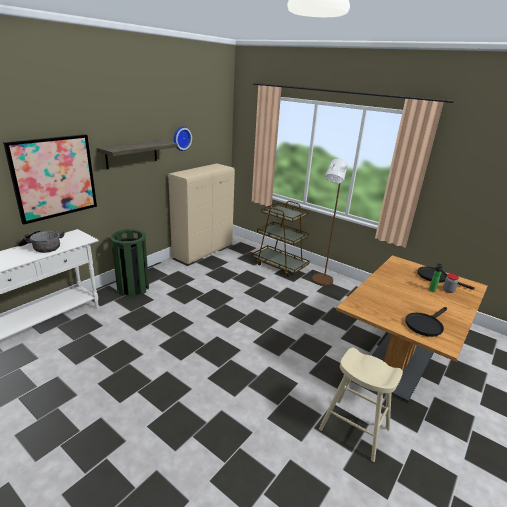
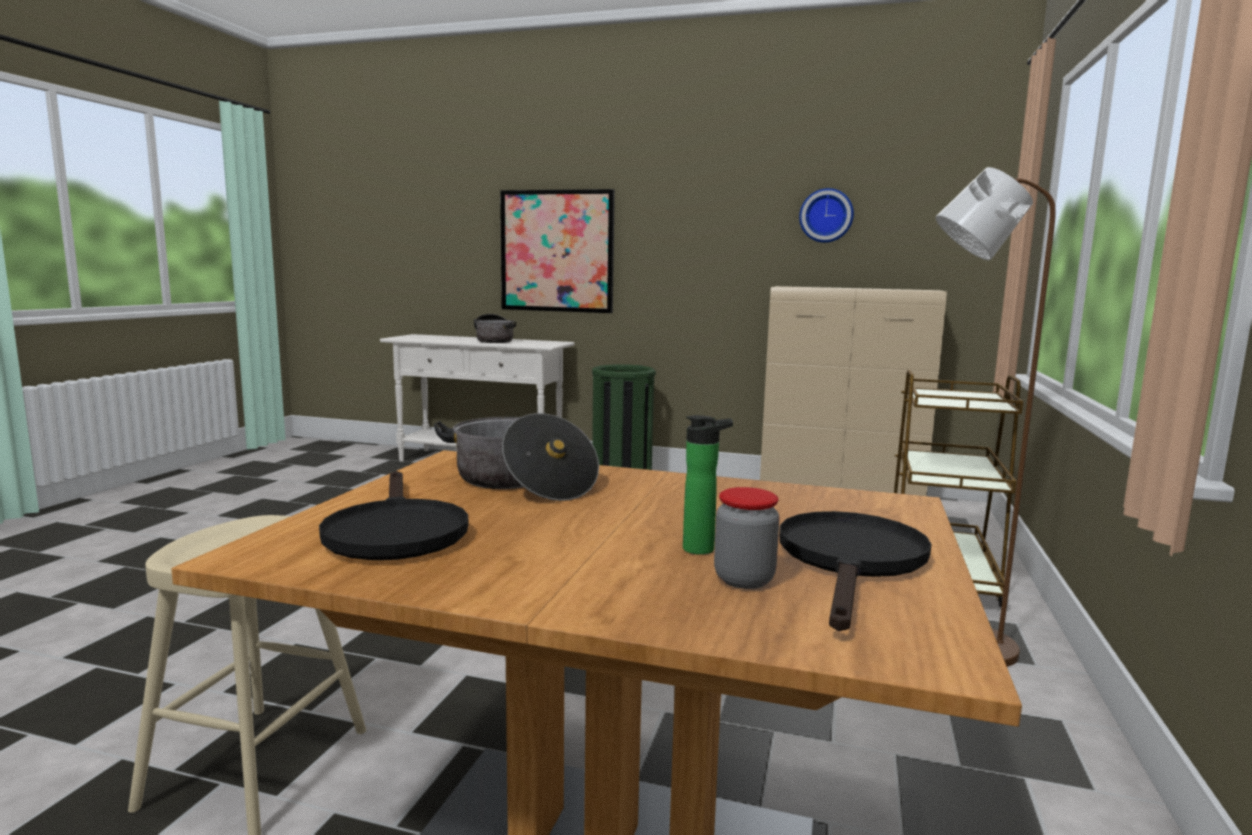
camera: 70 degrees right, 15 degrees down
(132, 154) = (697, 233): shelf -> none
(380, 300) = (520, 483): none -> cooking pot
(425, 324) = (395, 531): black frying pan -> black frying pan turned 135 degrees counterclockwise

